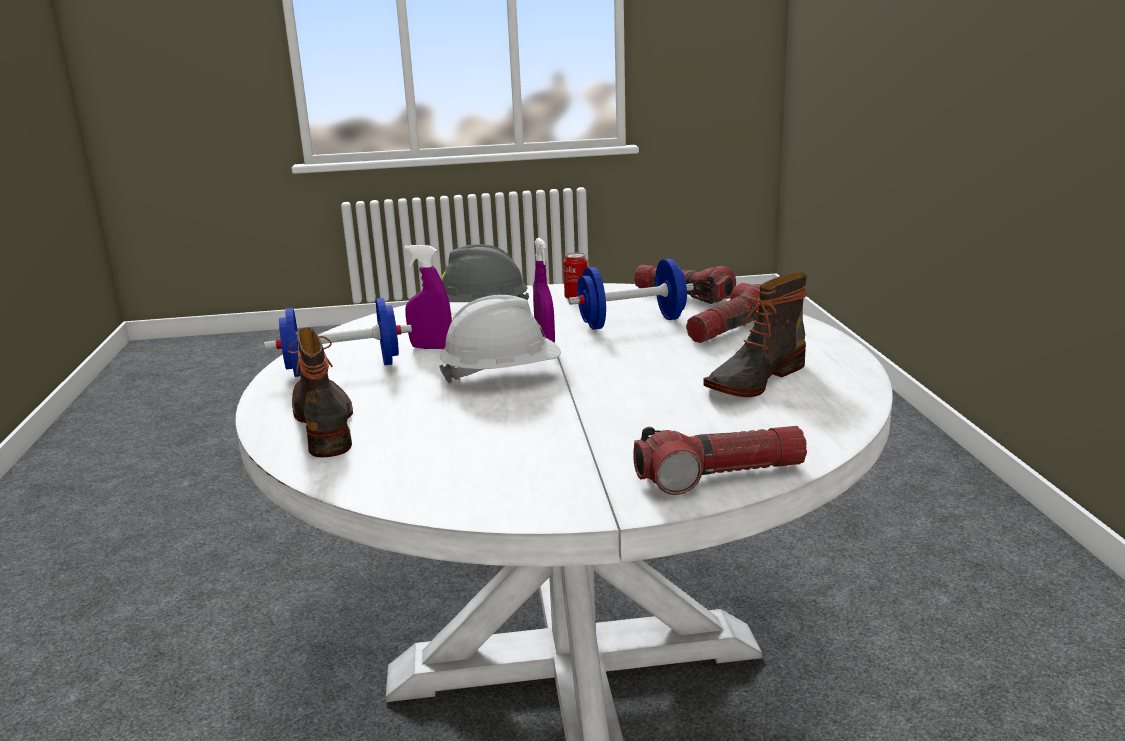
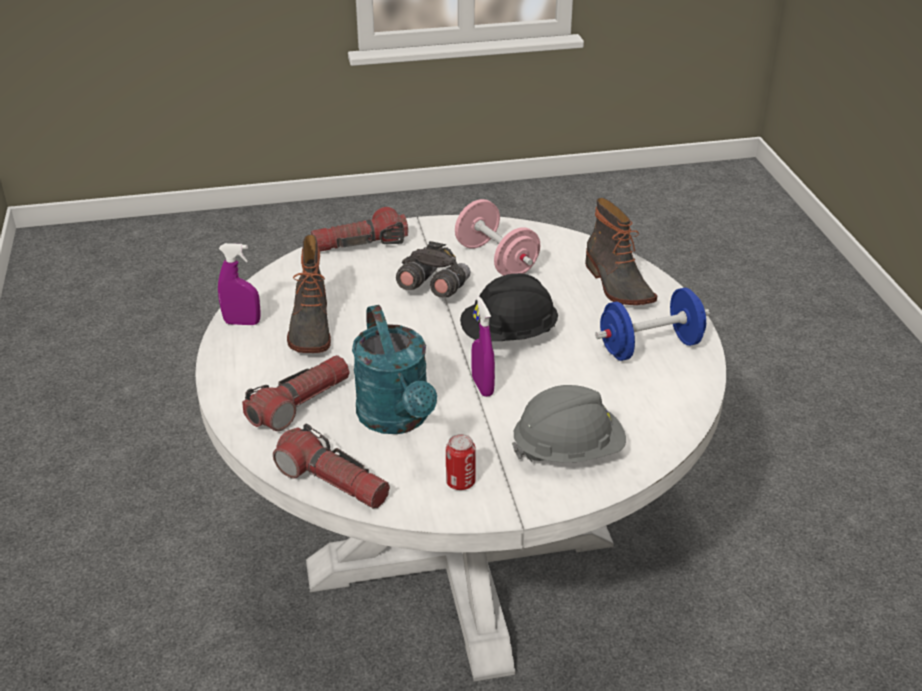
camera: 175 degrees right, 15 degrees up
(431, 347) = (588, 378): purple spray bottle -> purple spray bottle (242, 322)
(487, 452) = (496, 260): none -> pink dumbbell
(502, 375) = (509, 335): white hard hat -> black hard hat
(592, 416) = (433, 290): none -> grey binoculars
(632, 323) = (398, 419): blue dumbbell -> turquoise watering can
(753, 379) = (309, 327): boot -> boot turned 135 degrees clockwise

